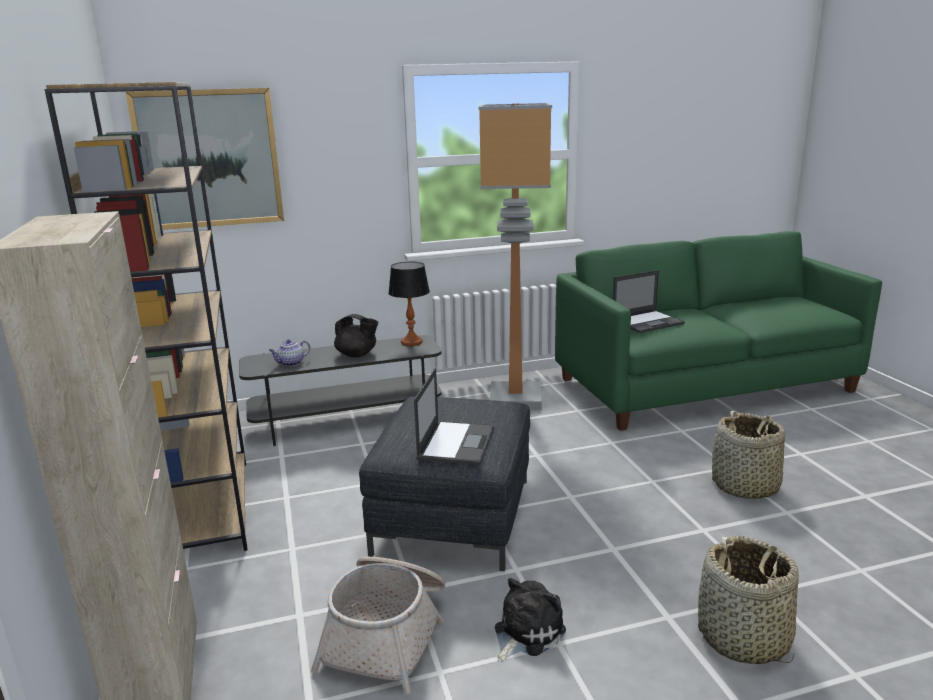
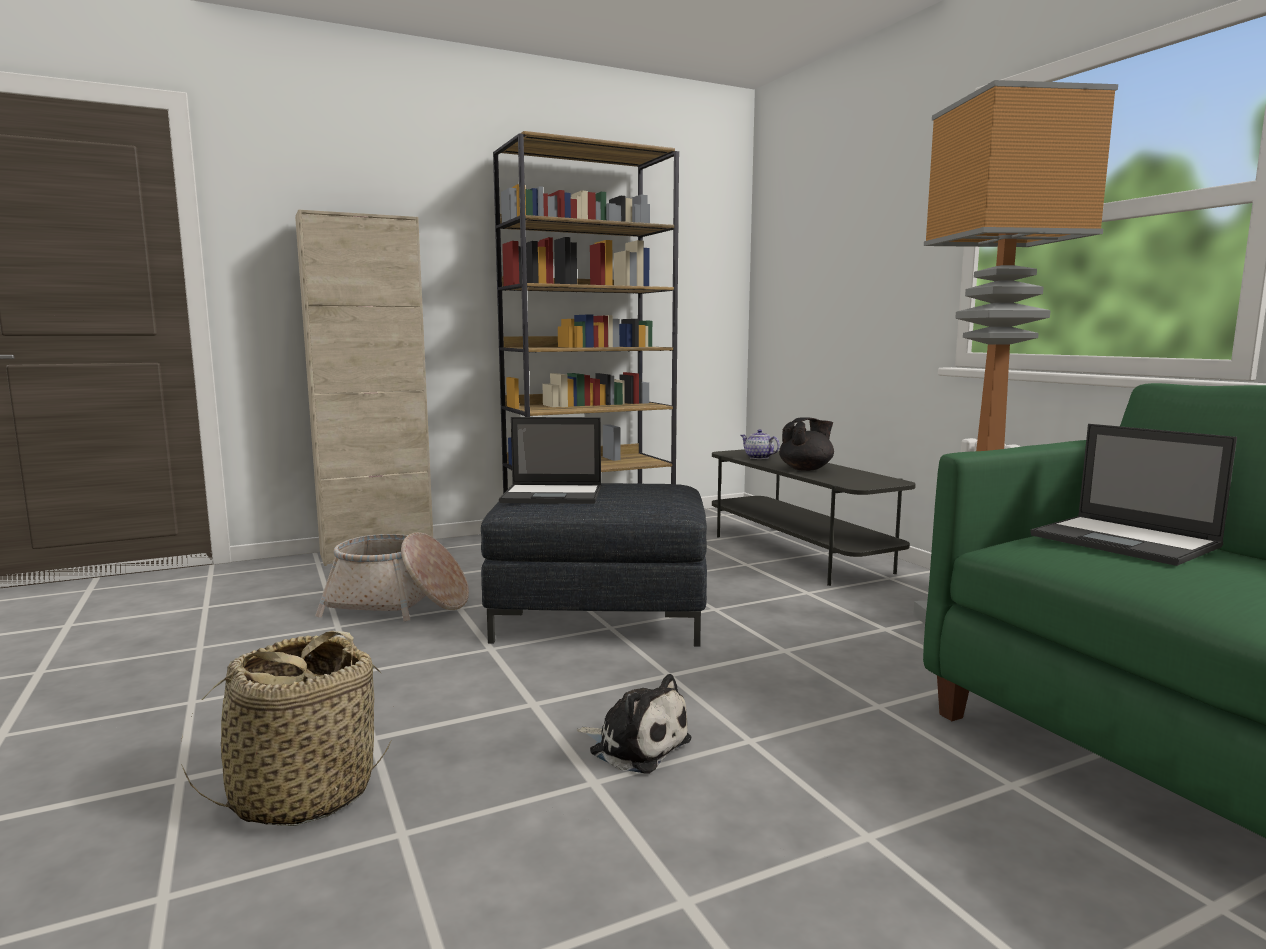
camera: 80 degrees right, 10 degrees down
(209, 159) = (797, 239): picture -> none
(357, 355) = (806, 469): black teapot -> black teapot turned 135 degrees counterclockwise
(411, 342) = (876, 480): table lamp -> none
(526, 632) = (376, 657): plush toy -> plush toy (635, 745)
(745, 486) = (784, 851): basket -> none

